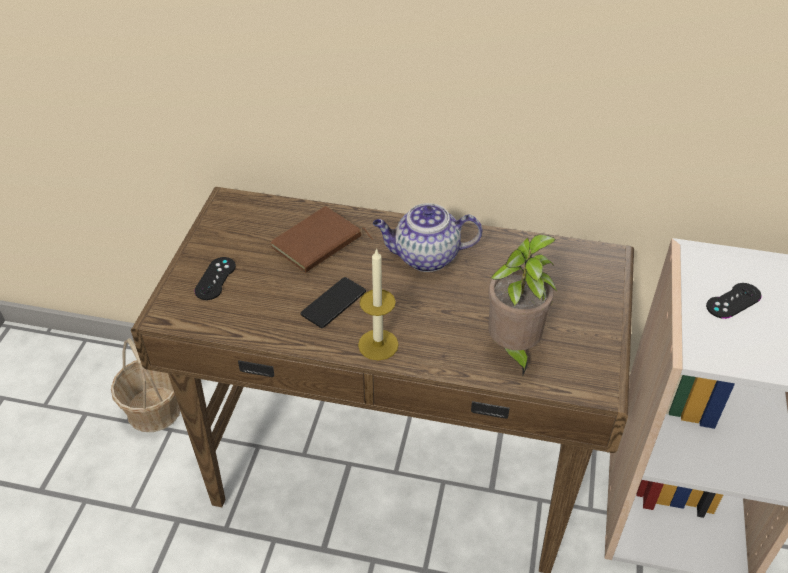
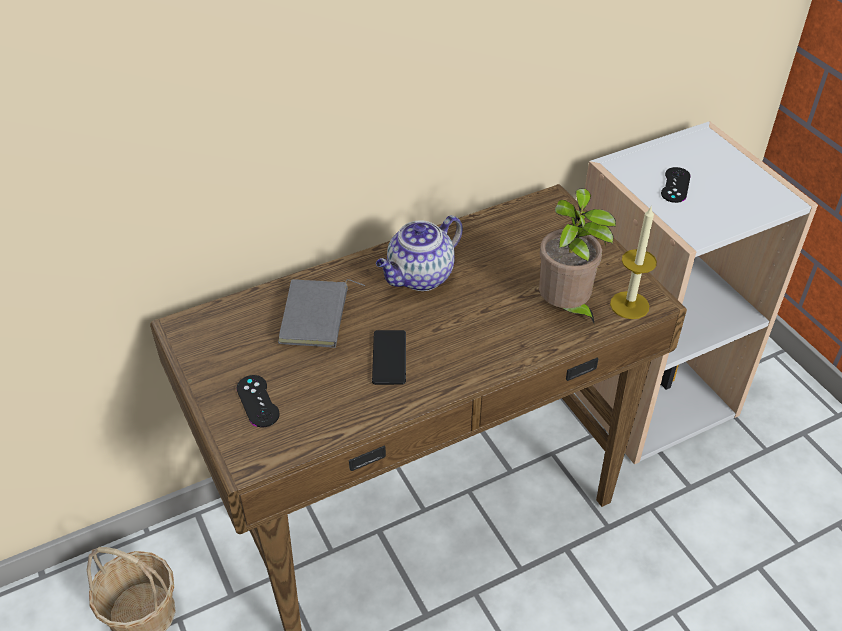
camera: 40 degrees left, 0 degrees up
(318, 244) = (317, 317): brown book -> grey book
(378, 344) = (464, 368): candle -> candle (629, 305)

